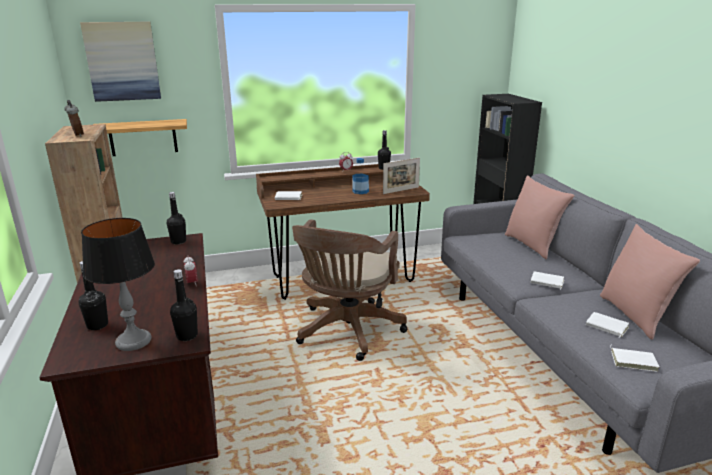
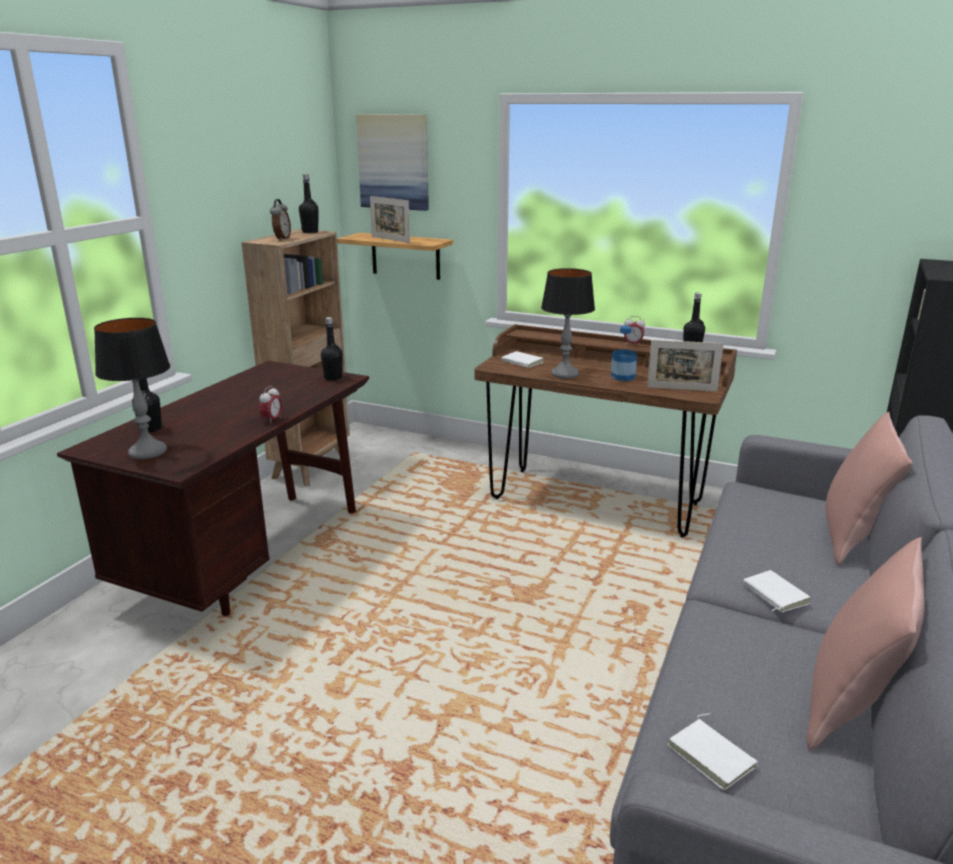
camera: 40 degrees right, 0 degrees up
(138, 125) = (390, 239): none -> picture frame
(187, 336) = (186, 463): black bottle -> black bottle (310, 232)
(327, 198) = (565, 374): none -> table lamp
(347, 332) = (516, 563): brown office chair -> none
(606, 327) = (756, 693): white book -> none

